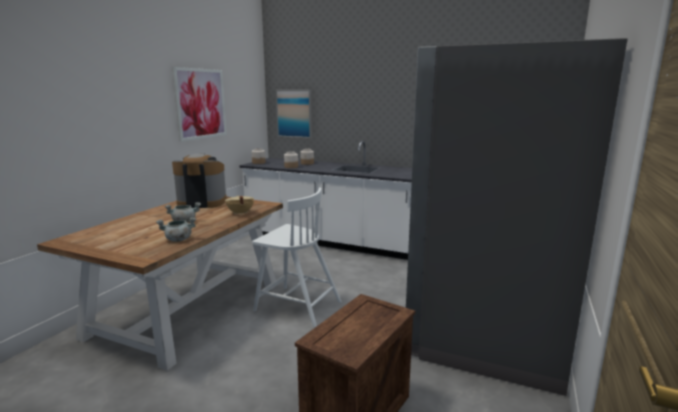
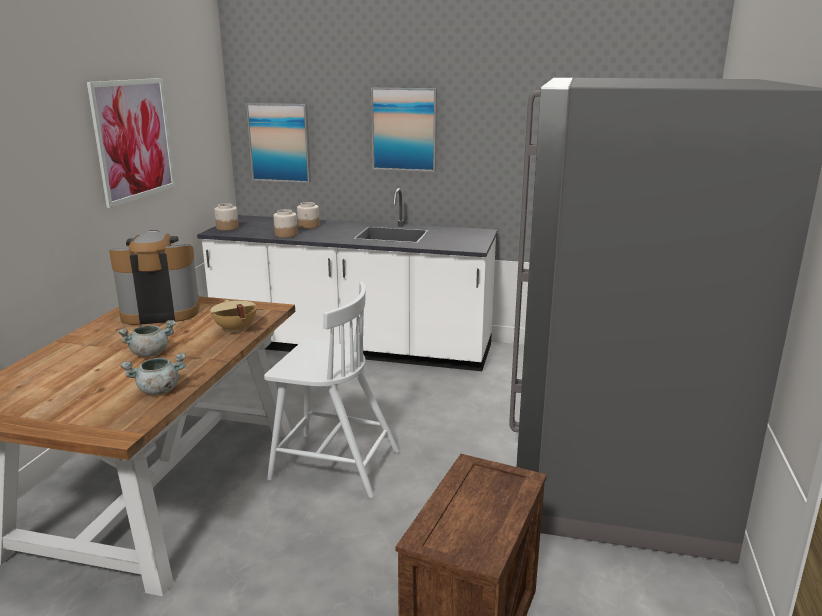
camera: 10 degrees left, 5 degrees up
(368, 104) = (404, 129): none -> picture

